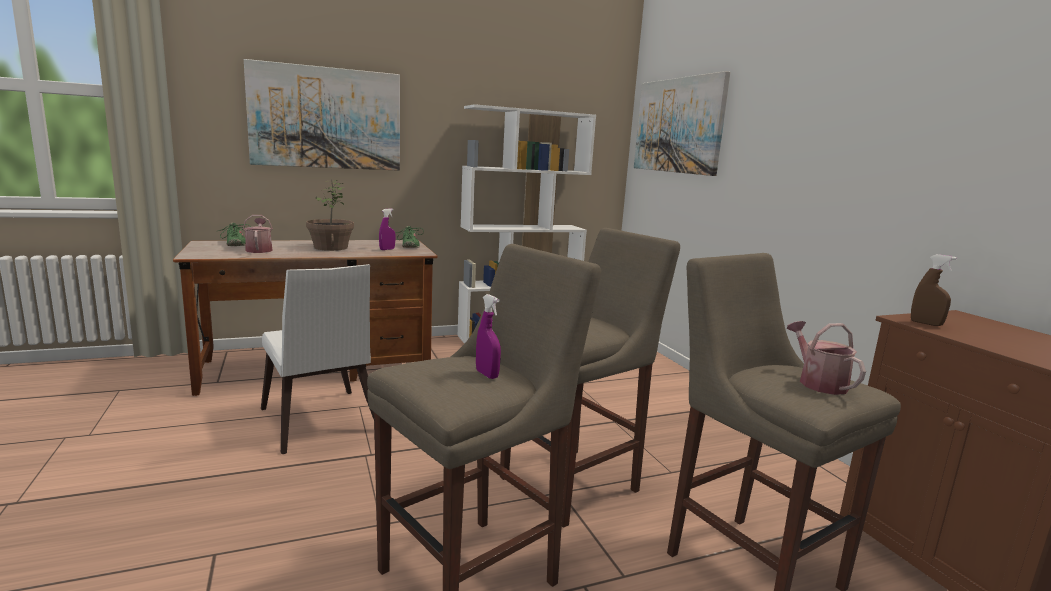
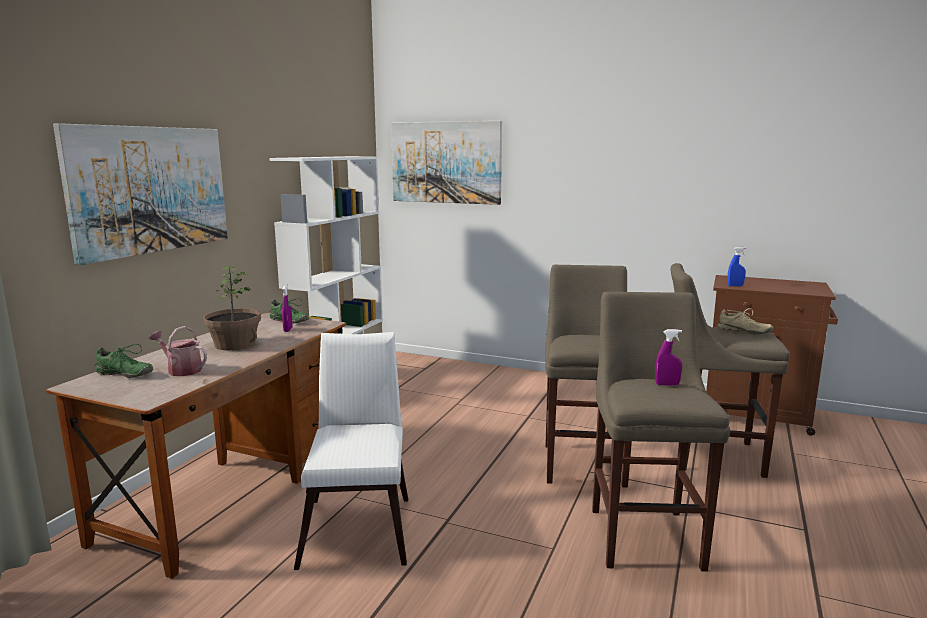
camera: 45 degrees left, 0 degrees up
(320, 424) = (359, 525): white chair -> white chair turned 105 degrees counterclockwise
(818, 382) = (743, 331): watering can -> beige shoe
(926, 323) = (735, 286): brown spray bottle -> blue spray bottle

